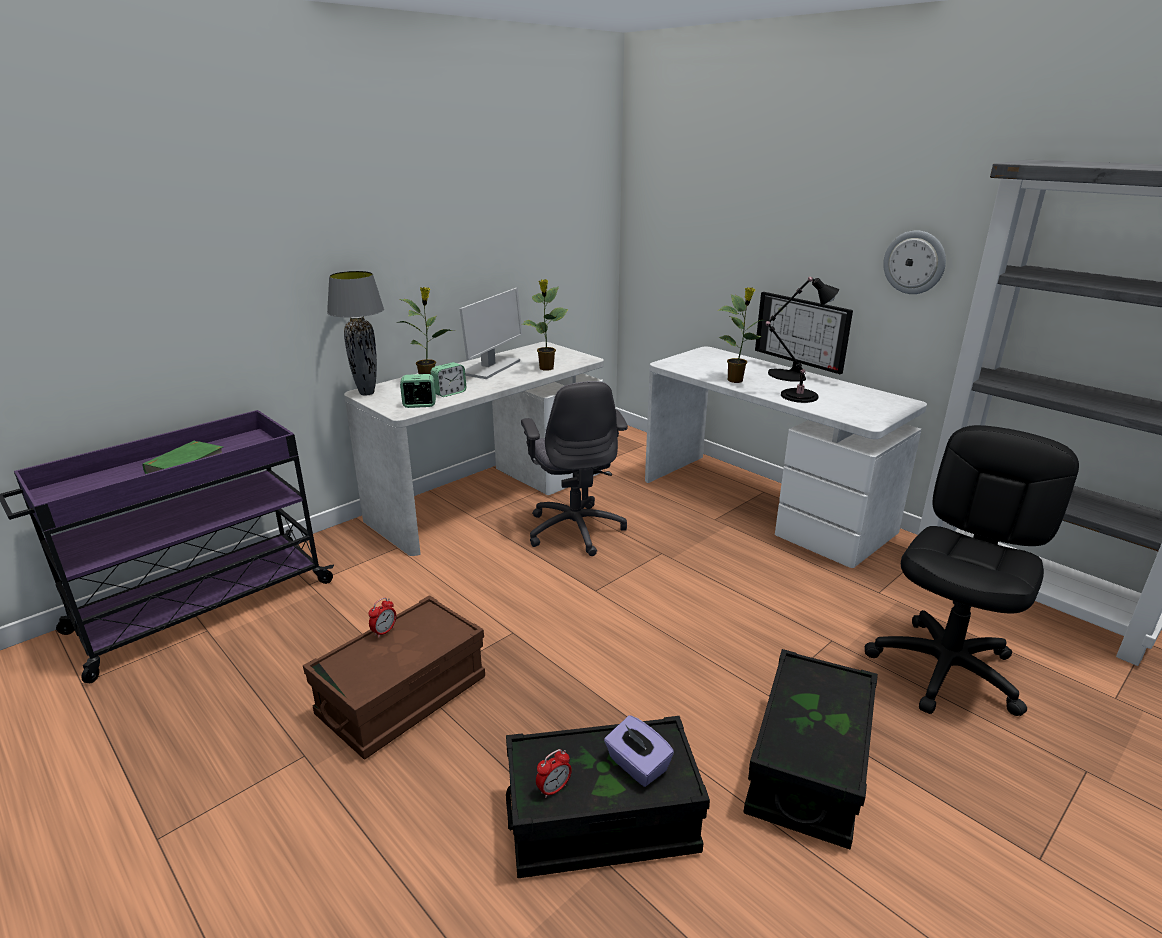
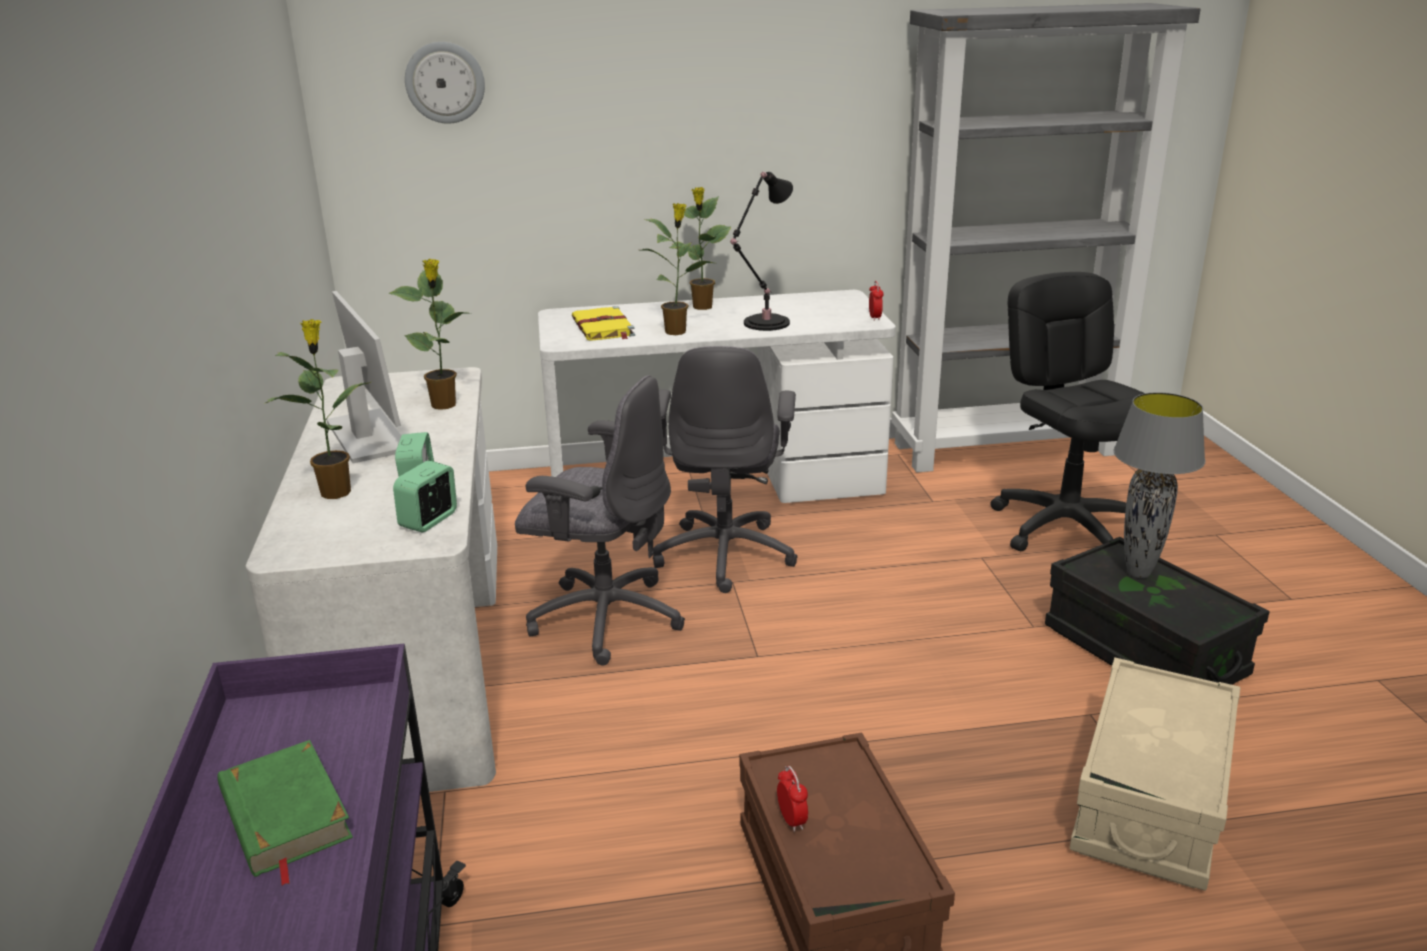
camera: 55 degrees left, 0 degrees up
(366, 393) = (294, 551): grey table lamp -> grey table lamp (1139, 573)
(553, 789) = (1179, 776): alarm clock -> alarm clock (875, 317)
(602, 822) = (1149, 804): black storage box -> beige storage box
(637, 765) = (1170, 711): purple tissue box -> none
(688, 539) = (725, 554): none -> grey office chair
(706, 364) = (603, 328): none -> yellow book
(789, 374) = (702, 307): monitor -> potted plant
(914, 262) = (809, 136): wall clock -> wall clock (445, 82)

